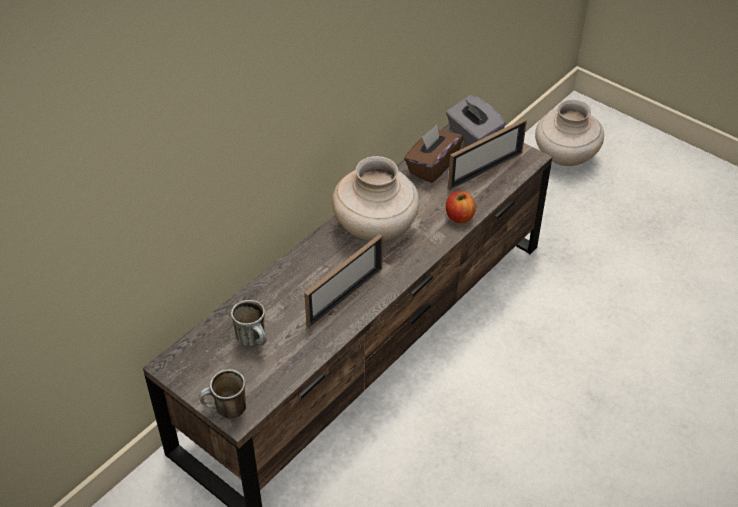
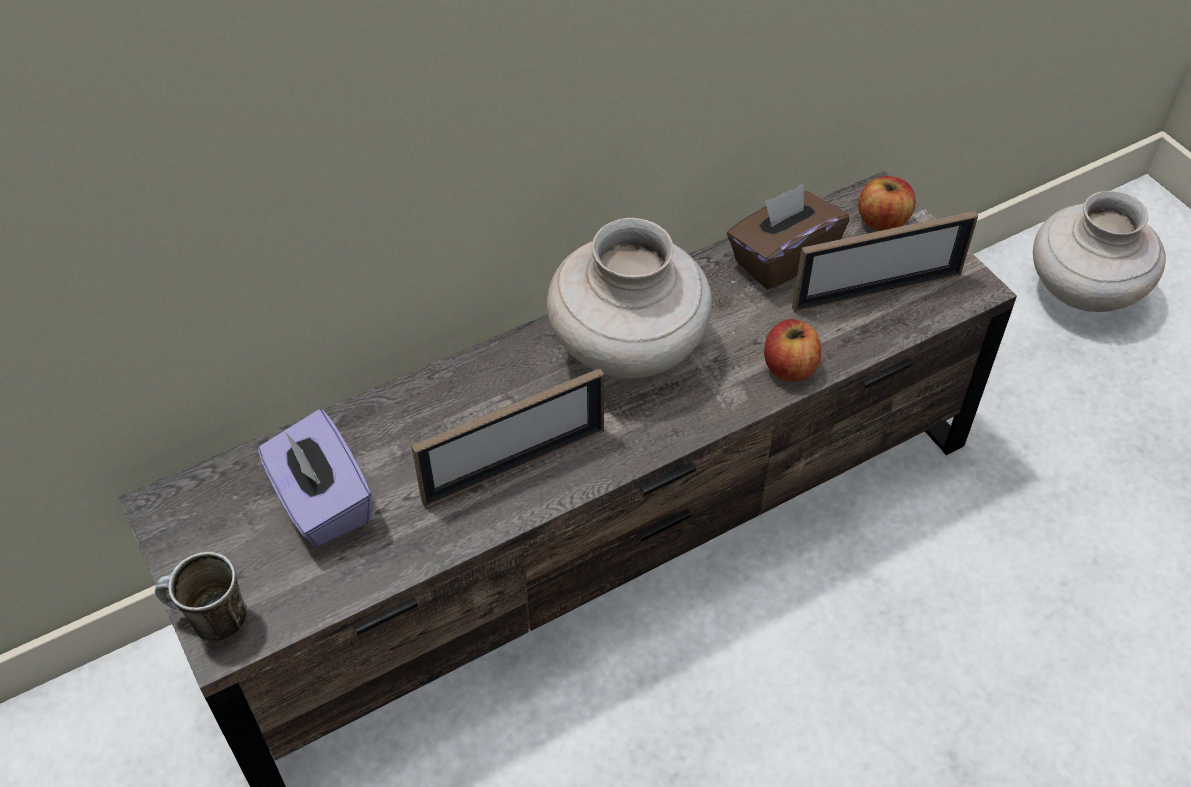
camera: 20 degrees right, 5 degrees up
(255, 341) = (322, 503): mug -> purple tissue box
(473, 136) = (882, 220): grey tissue box -> apple

